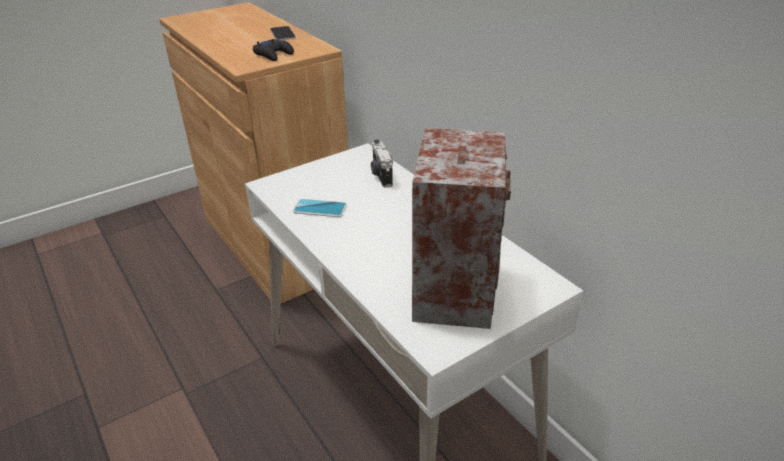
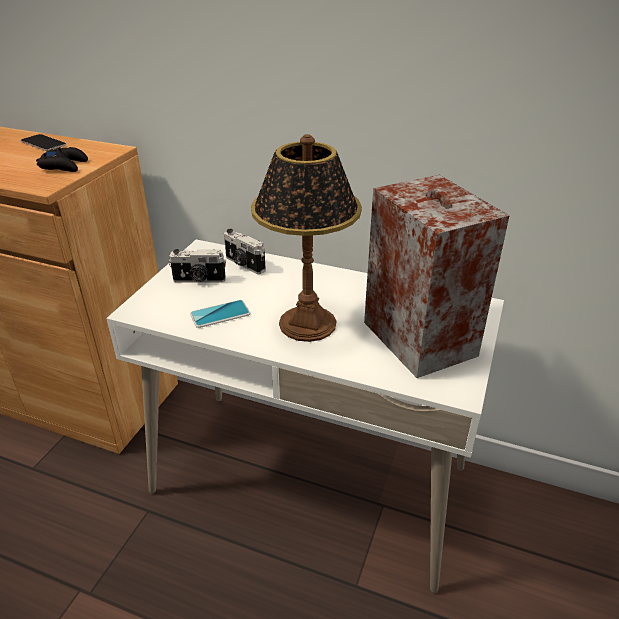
camera: 35 degrees left, 0 degrees up
(334, 177) = (199, 280): none -> camera
(375, 241) = (307, 324): none -> table lamp

